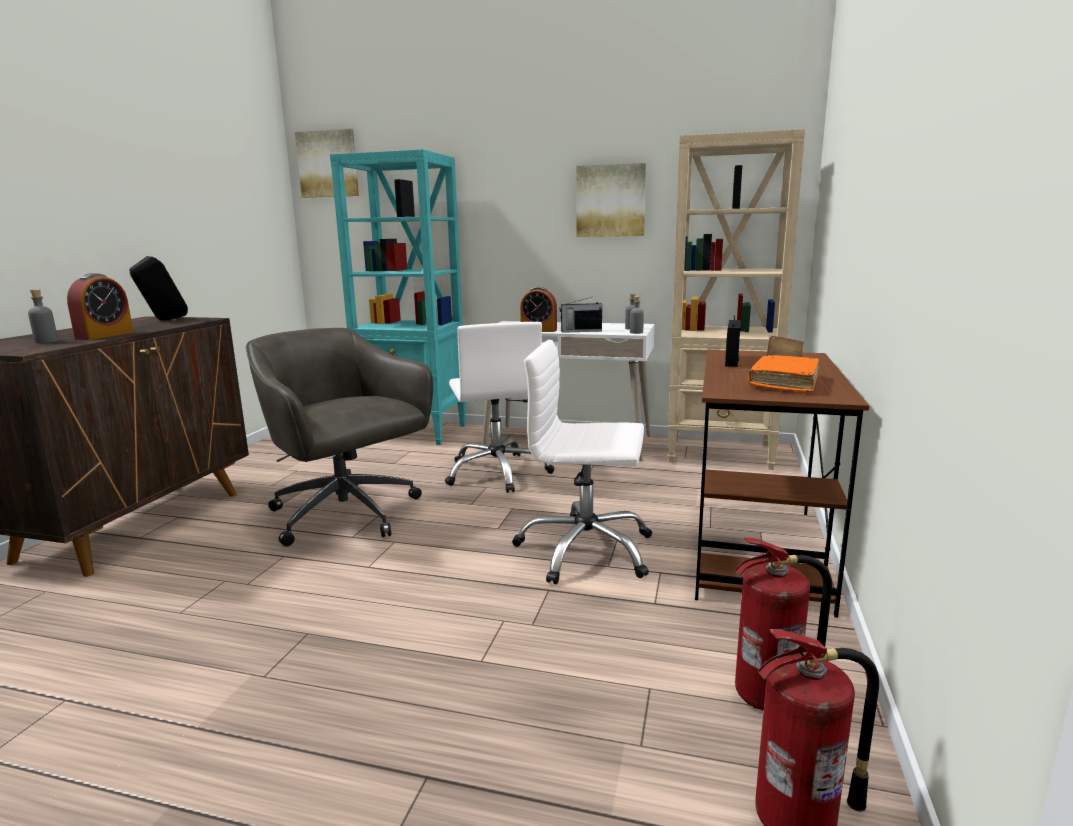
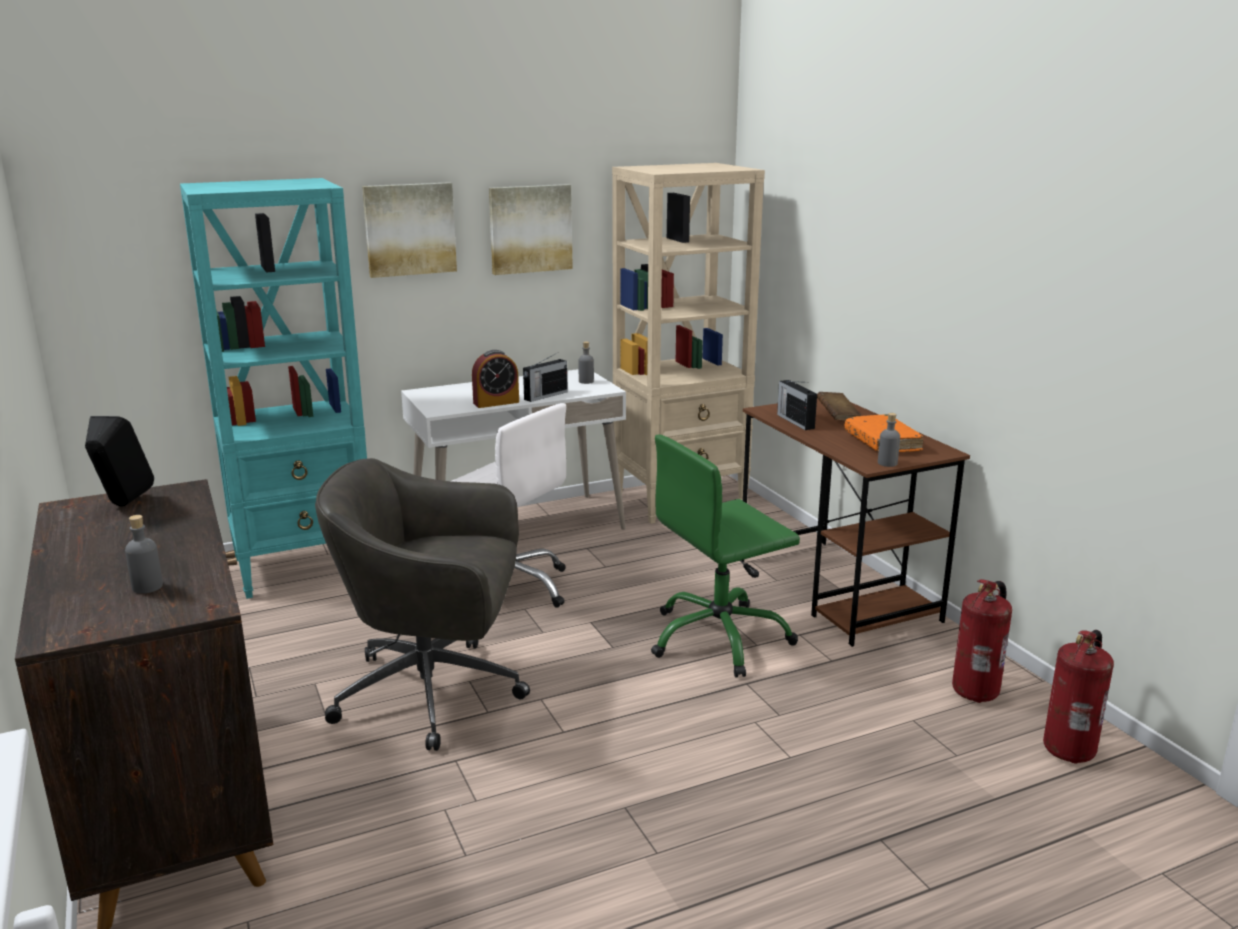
camera: 40 degrees left, 5 degrees up
(105, 335) = (184, 555): alarm clock -> none
(328, 164) = (94, 185): picture -> picture (409, 229)
(585, 550) = (719, 638): white office chair -> green office chair
(636, 332) = (606, 388): grey bottle -> grey bottle (887, 463)

